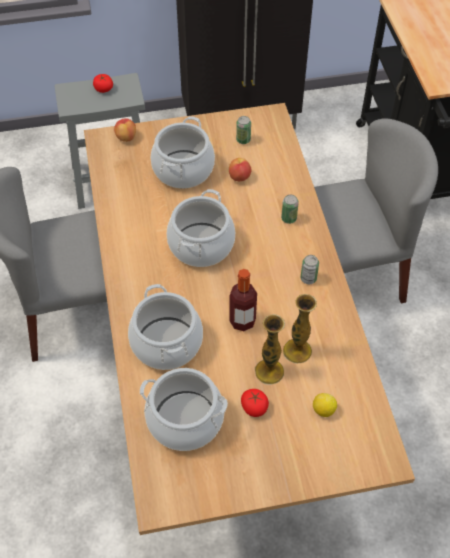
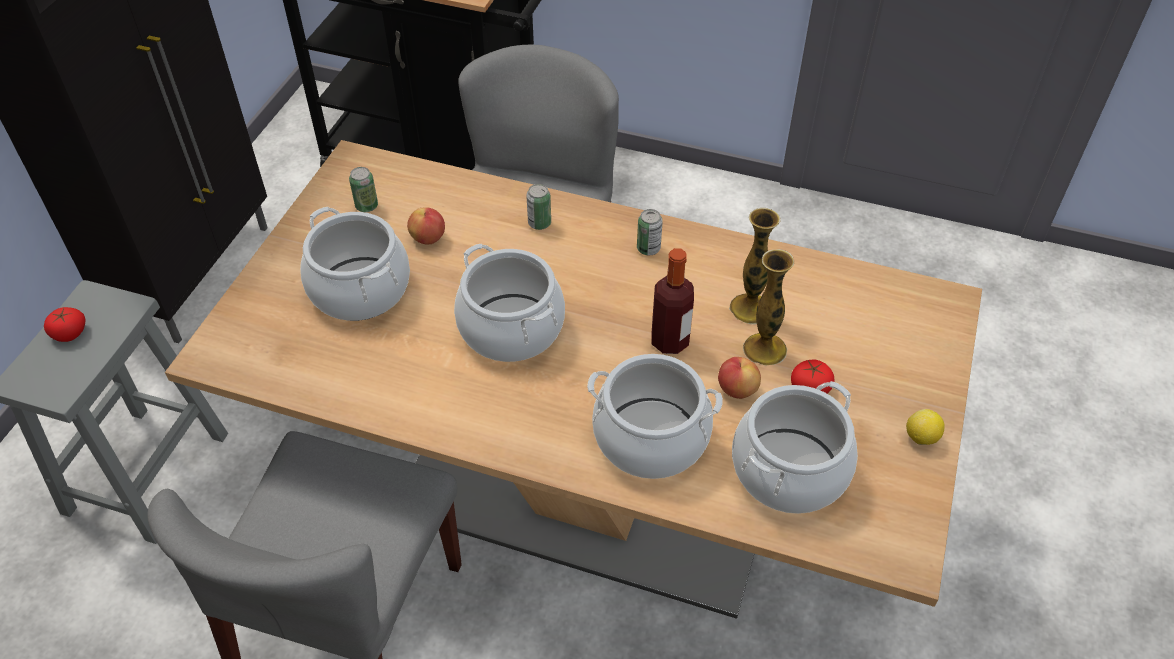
camera: 60 degrees left, 5 degrees down
(126, 137) = (234, 326): apple -> apple (736, 389)
(323, 410) = (851, 324): lemon -> lemon (921, 438)

